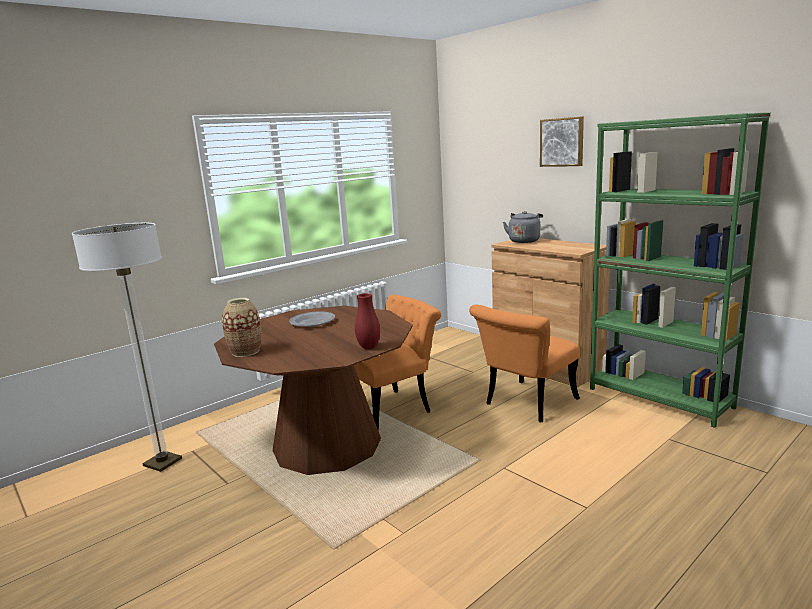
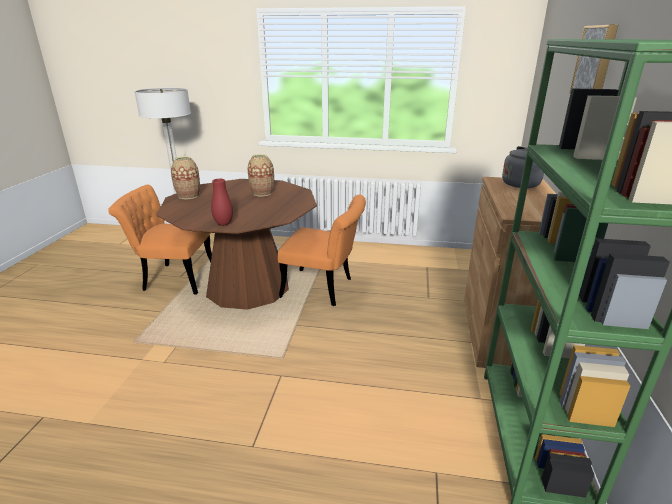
camera: 50 degrees right, 10 degrees up
(313, 322) = (262, 193): grey plate -> vase
(525, 405) = (400, 348): orange chair -> orange chair (173, 278)

